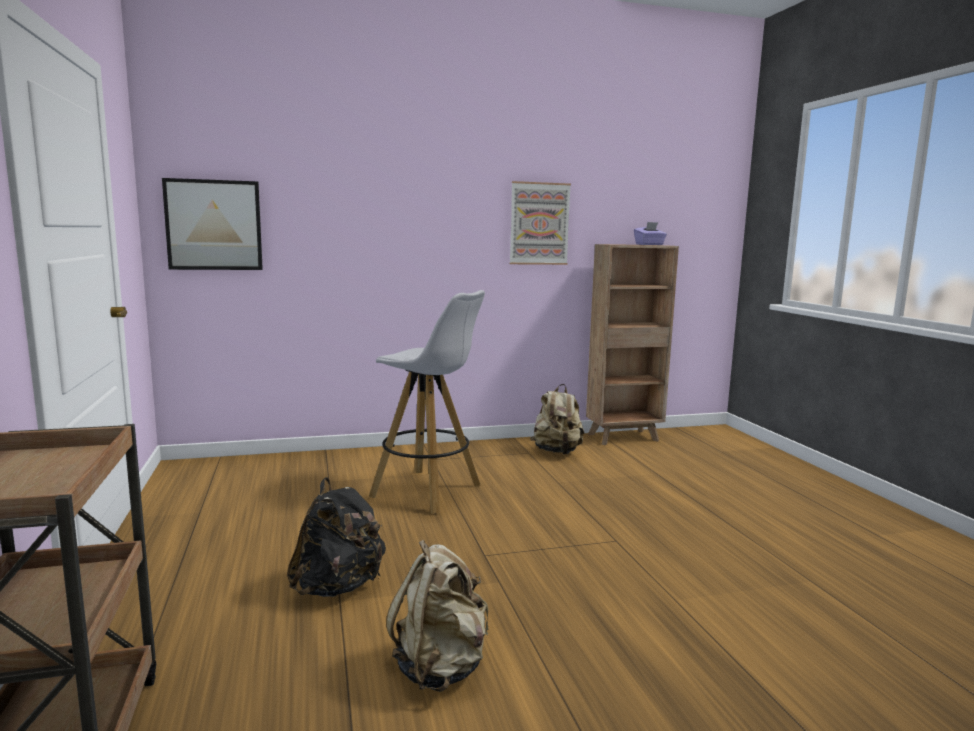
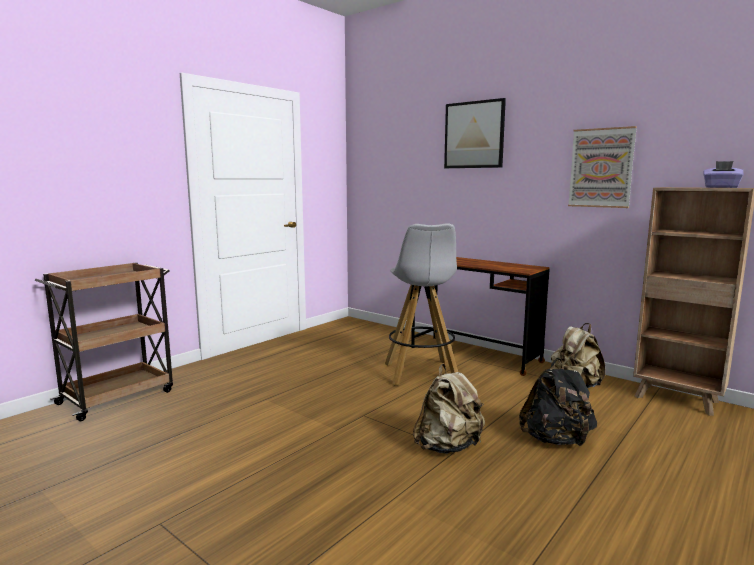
camera: 55 degrees right, 0 degrees up
(214, 225) = (376, 176): picture -> picture (474, 135)
(338, 587) = (278, 394): black backpack -> black backpack (556, 440)
(426, 454) = (474, 354): none -> brown desk
(441, 667) = (230, 443): beige backpack -> beige backpack (448, 447)

